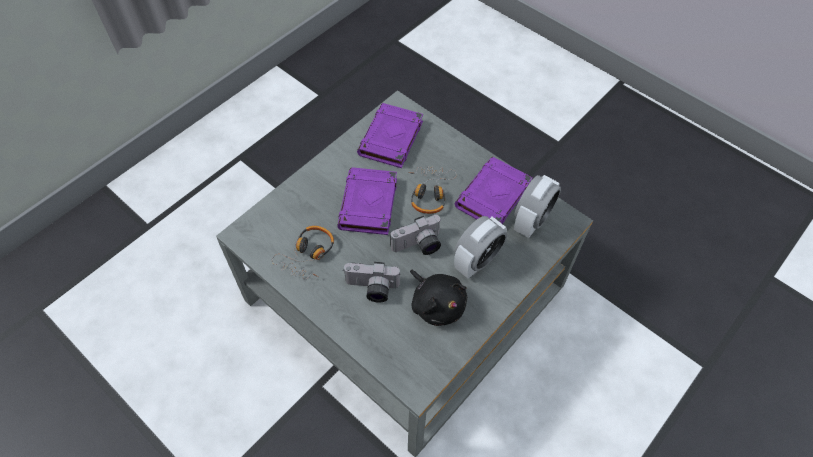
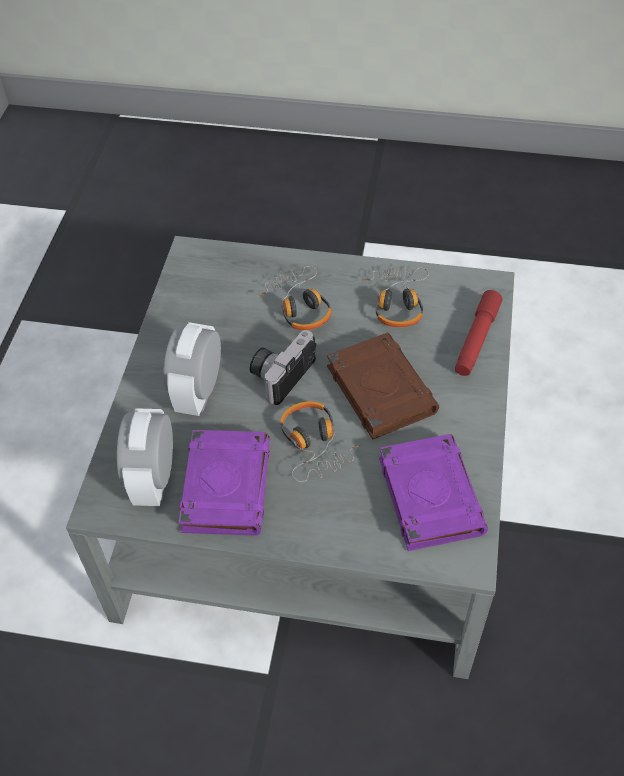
camera: 150 degrees right, 5 degrees down
(286, 204) = (476, 339): none -> red flashlight
(368, 205) = (379, 389): purple book -> brown book
(371, 289) = (299, 306): camera -> headphones
(437, 304) = (218, 327): black plush toy -> none

